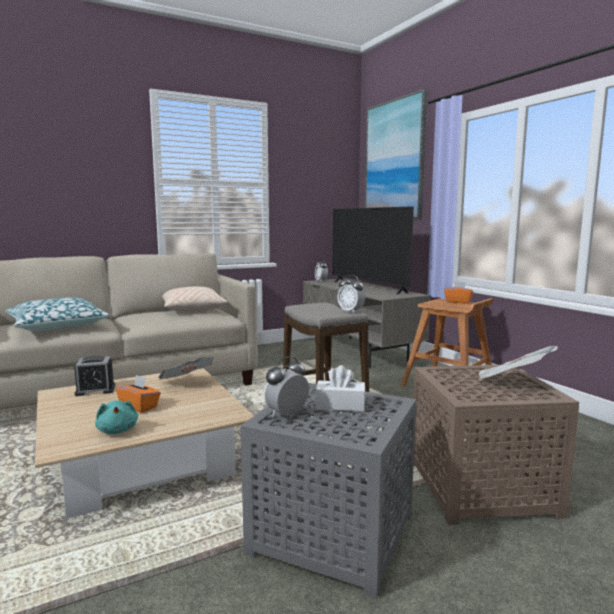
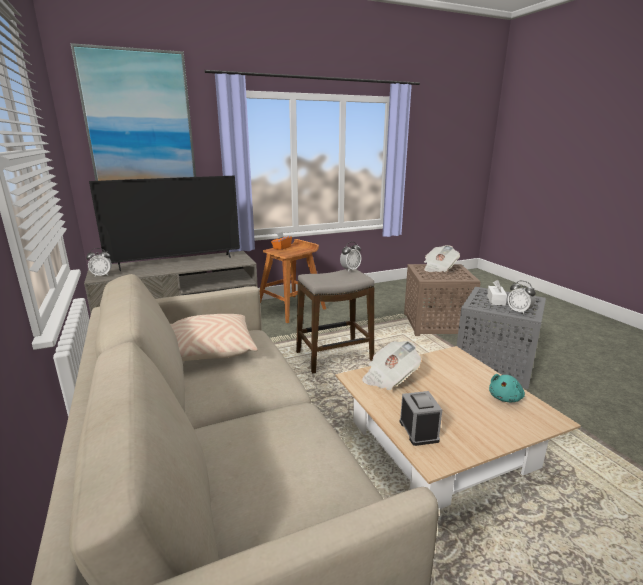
camera: 85 degrees left, 10 degrees up
(58, 325) = (282, 454): pillow -> none
(118, 430) = (505, 398): turquoise plush toy -> turquoise plush toy turned 150 degrees clockwise
(139, 406) = (454, 395): orange tissue box -> none

